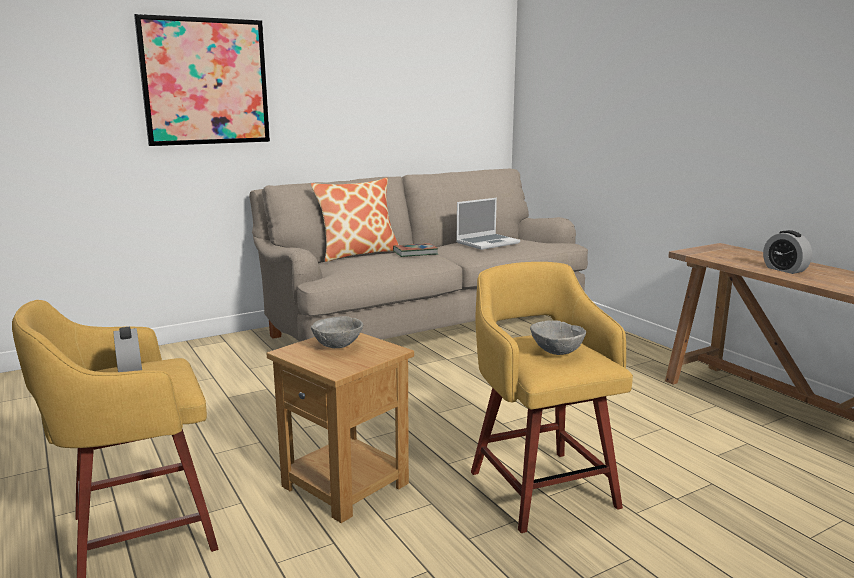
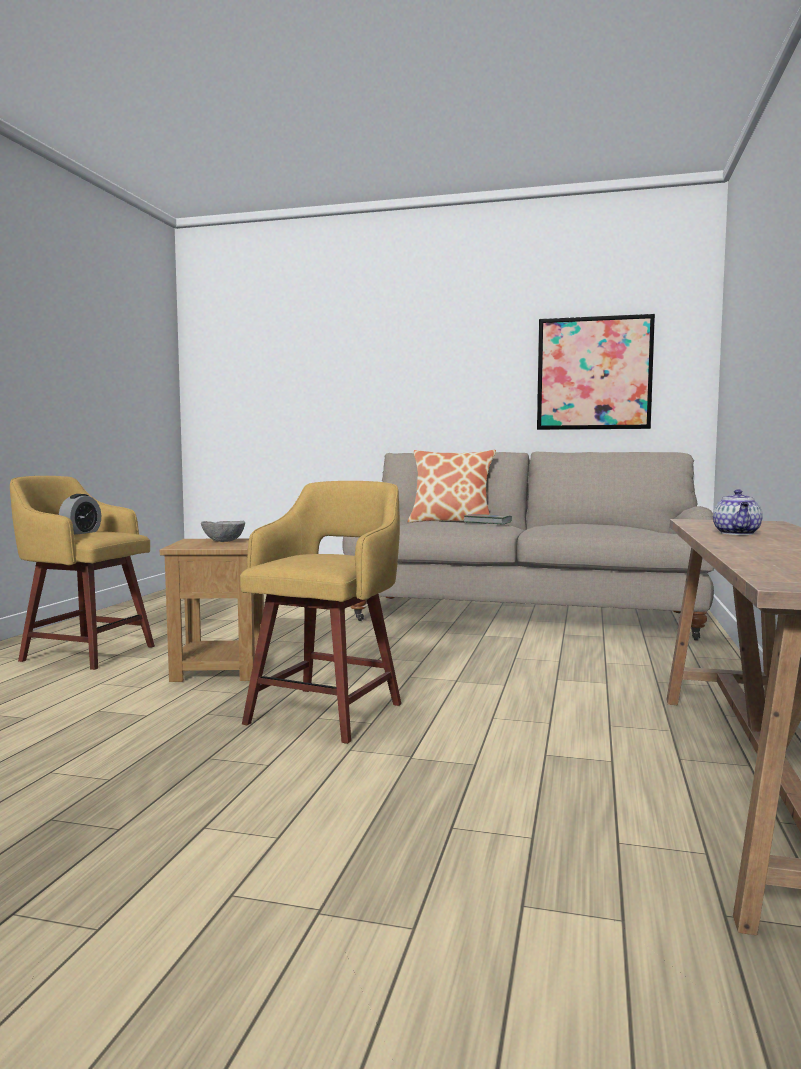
camera: 45 degrees right, 10 degrees down
(205, 82) = (364, 367): picture -> picture (594, 373)
(487, 243) = (583, 524): laptop -> none
(556, 352) = (317, 557): grey bowl -> none
(784, 270) = (737, 533): alarm clock -> teapot

